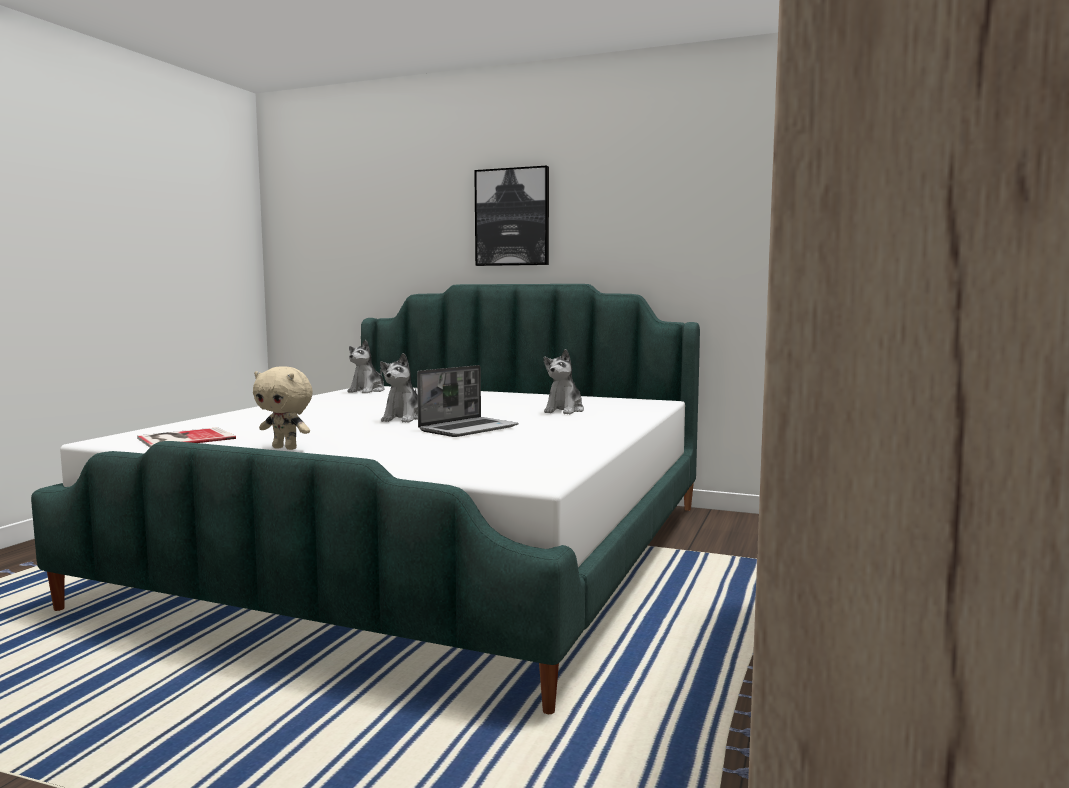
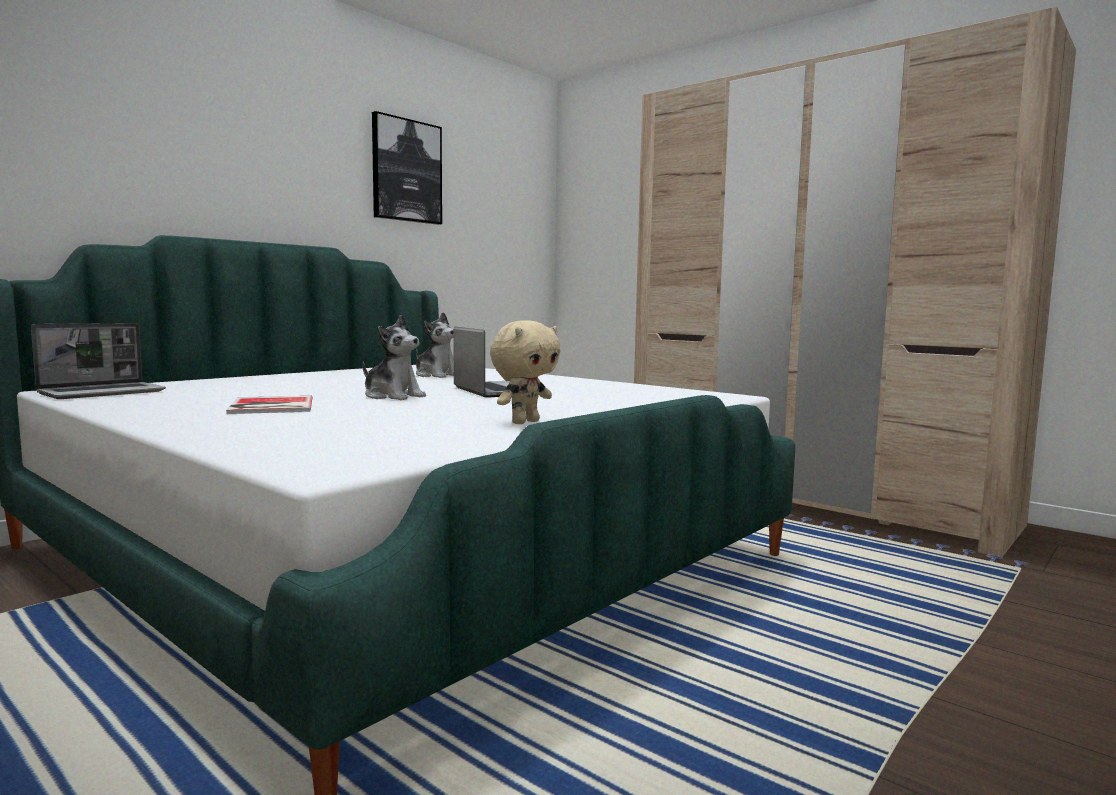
camera: 70 degrees left, 0 degrees up
(183, 438) = (382, 445): book -> book (269, 406)
(367, 391) = (103, 393): plush toy -> laptop
(512, 217) = (229, 156): picture -> picture (406, 171)

